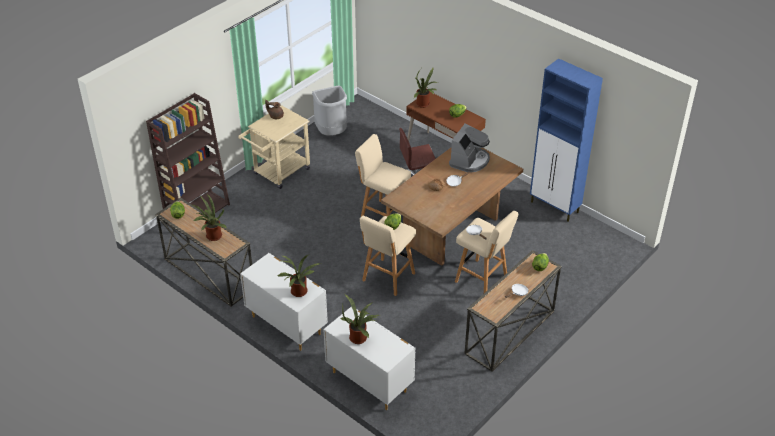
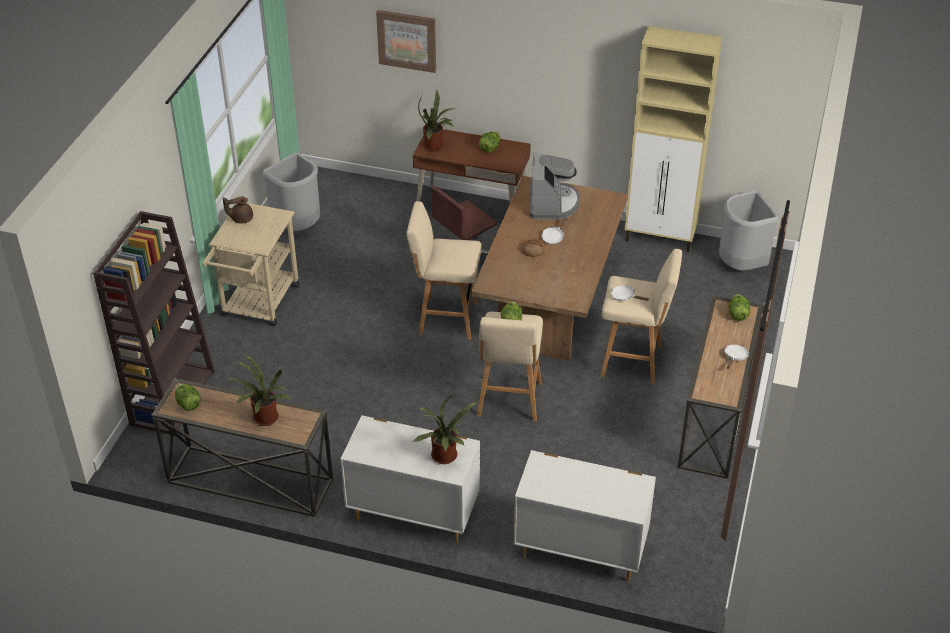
camera: 25 degrees left, 0 degrees up
(360, 337) = (573, 489): potted plant -> none
(421, 30) = (407, 40): none -> picture
(555, 207) = (660, 238): blue cabinet -> beige cabinet
(597, 241) = (740, 266): none -> grey trash can

